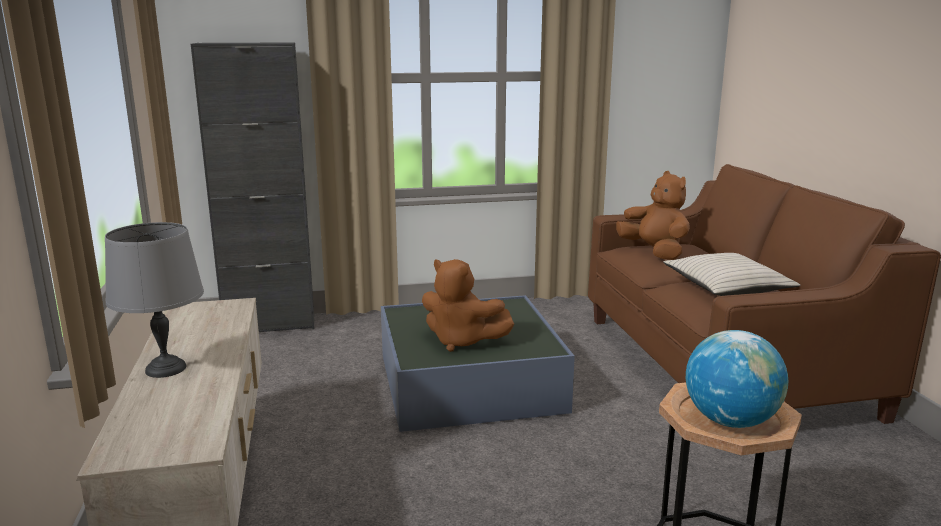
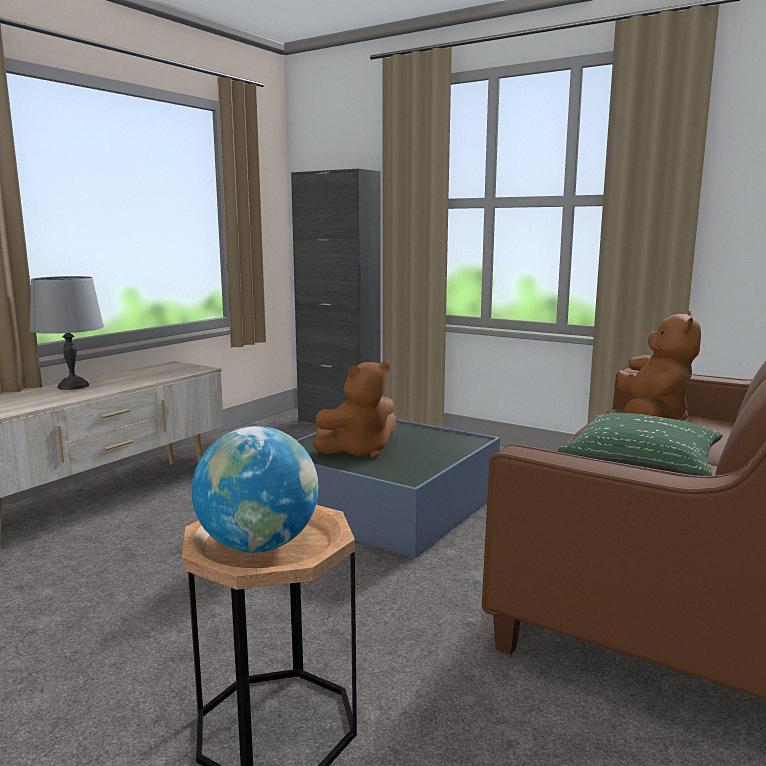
camera: 45 degrees right, 5 degrees down
(462, 341) = (359, 451): brown plush toy -> brown plush toy turned 105 degrees counterclockwise
(726, 287) = (642, 462): beige pillow -> green pillow

